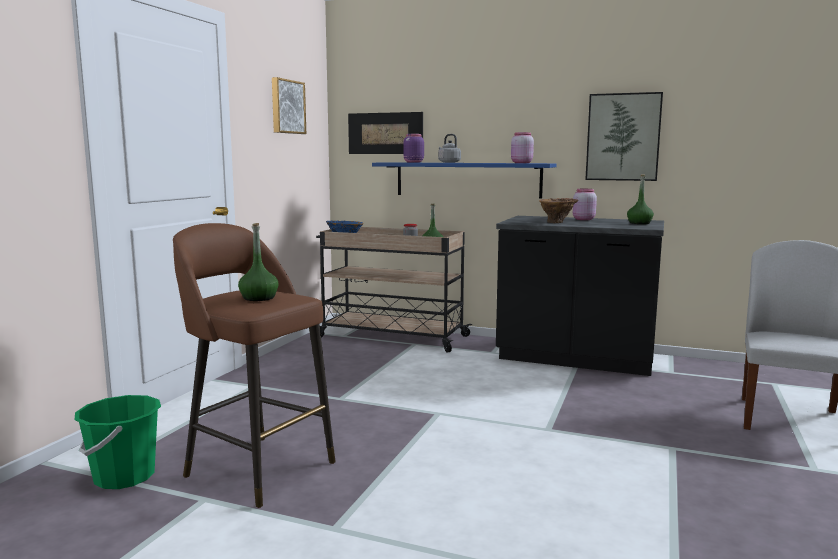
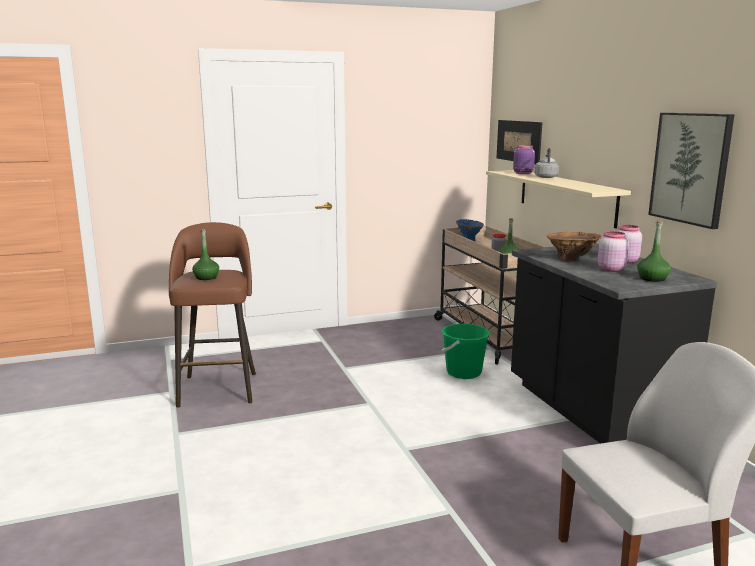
camera: 50 degrees right, 5 degrees up
(124, 476) = (172, 366): green bucket -> green bucket (463, 372)
(287, 107) = (422, 118): picture -> none
(467, 179) = (565, 196): blue shelf -> beige shelf
(521, 163) = (585, 187): pink jar -> pink jar (610, 269)

